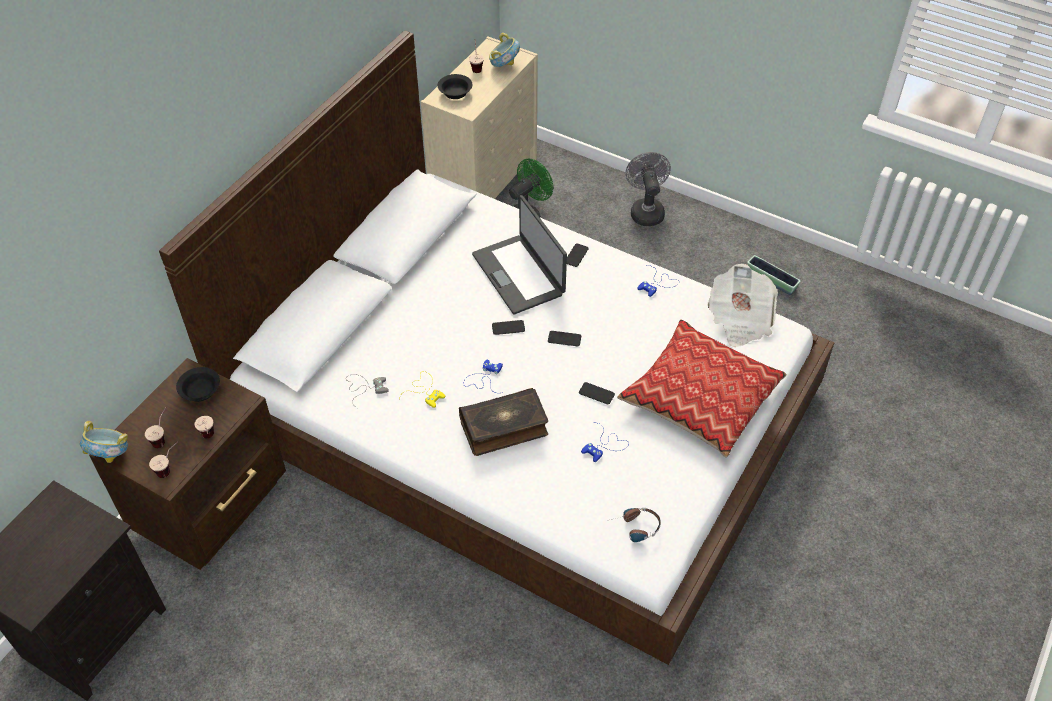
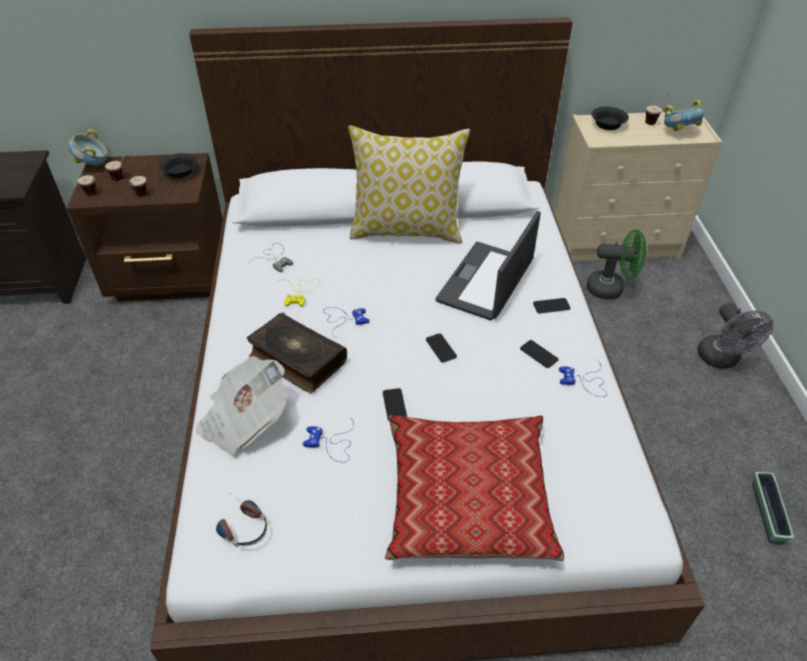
camera: 55 degrees right, 5 degrees down
(412, 285) = (407, 230): none -> pillow
(508, 328) = (417, 306): phone -> phone (538, 354)
(646, 211) = (721, 360): grey fan -> grey fan turned 120 degrees clockwise
(740, 319) = (613, 477): newspaper -> newspaper (244, 420)

